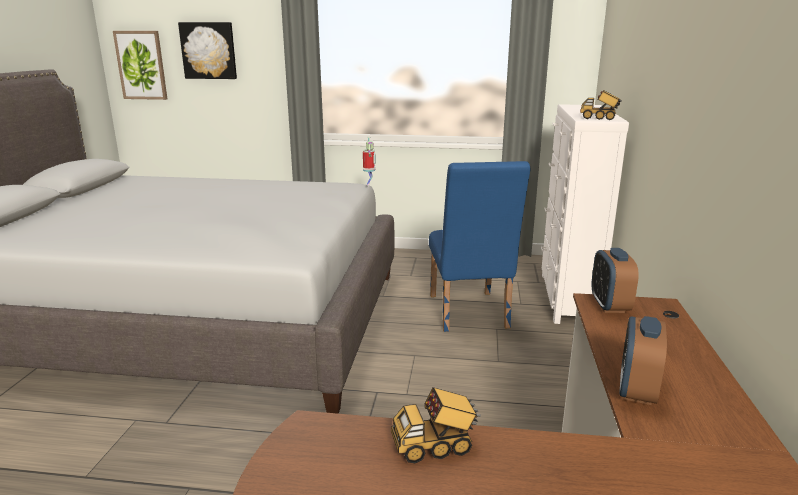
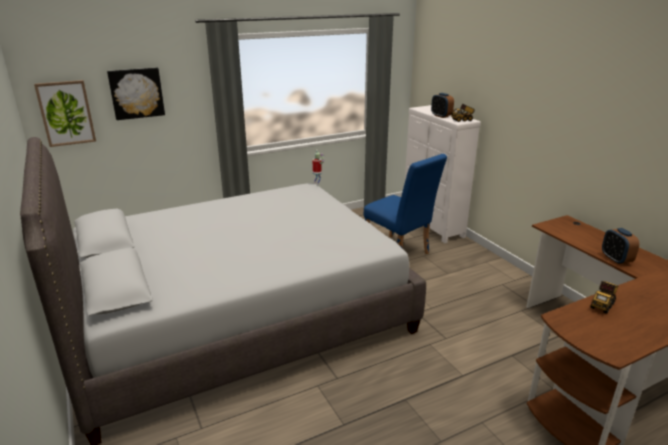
camera: 35 degrees left, 5 degrees up
(609, 305) = (553, 226): alarm clock -> alarm clock (441, 116)

